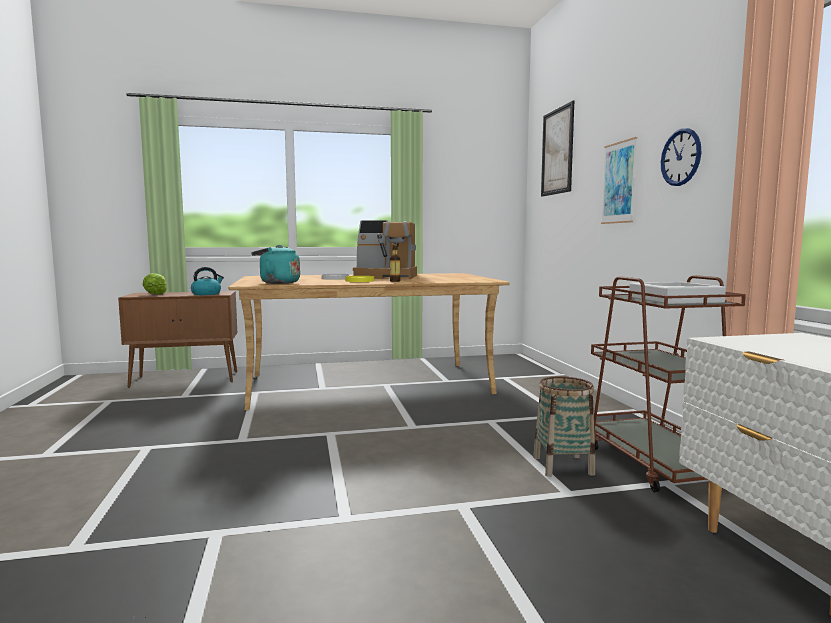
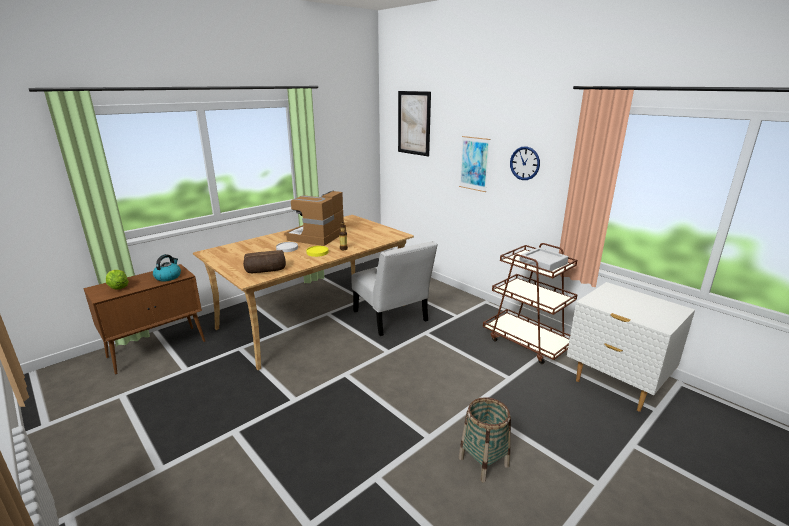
camera: 30 degrees left, 15 degrees up
(277, 283) = (265, 271): turquoise kettle -> bread
(386, 277) = (317, 236): coffee machine -> coffee machine turned 135 degrees clockwise
(461, 401) = (392, 318): none -> white chair
(563, 465) = (491, 358): basket -> basket (483, 461)

